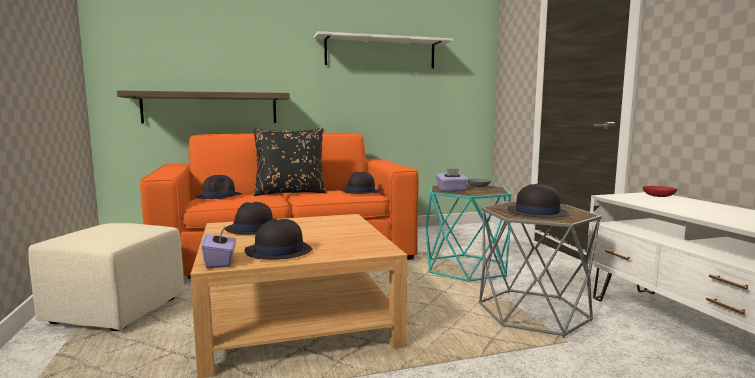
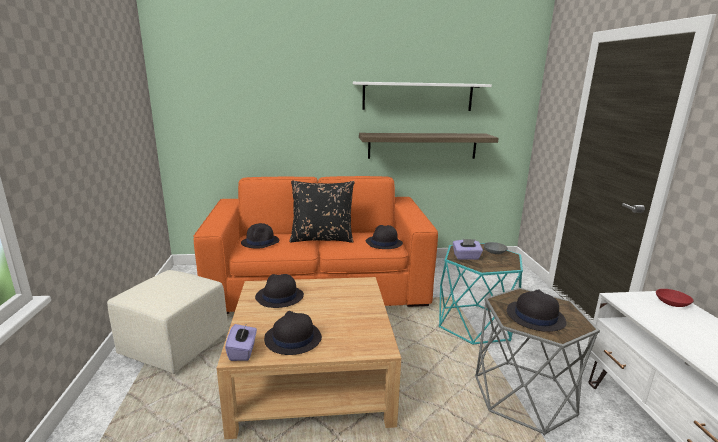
camera: 10 degrees right, 10 degrees up
(210, 108) = (258, 150): shelf -> shelf (422, 145)

